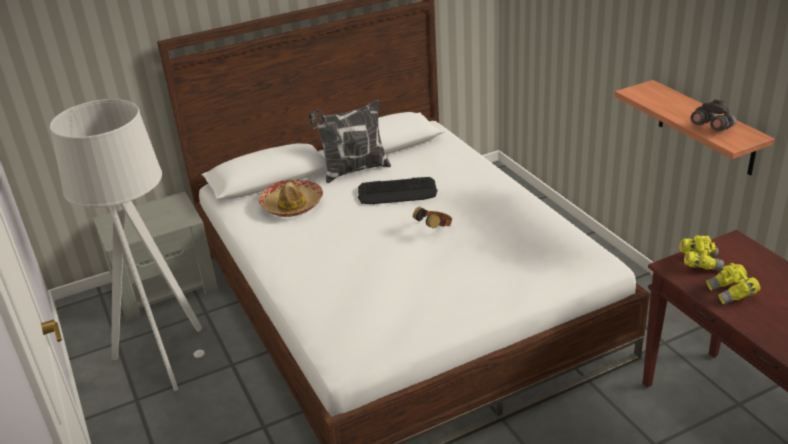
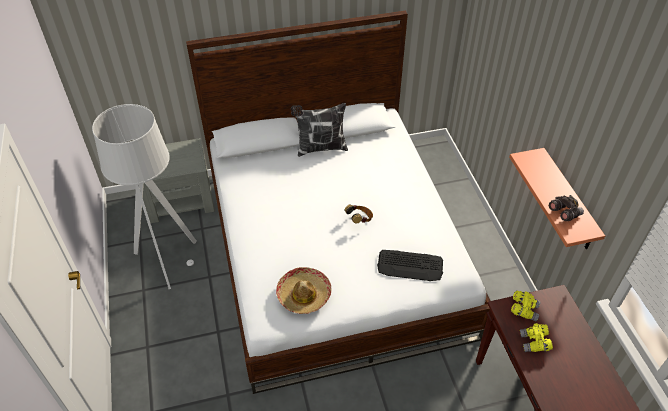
camera: 10 degrees right, 15 degrees up
(292, 205) = (268, 172): hat -> hat (304, 295)
(397, 192) = (344, 177): keyboard -> keyboard (410, 266)

